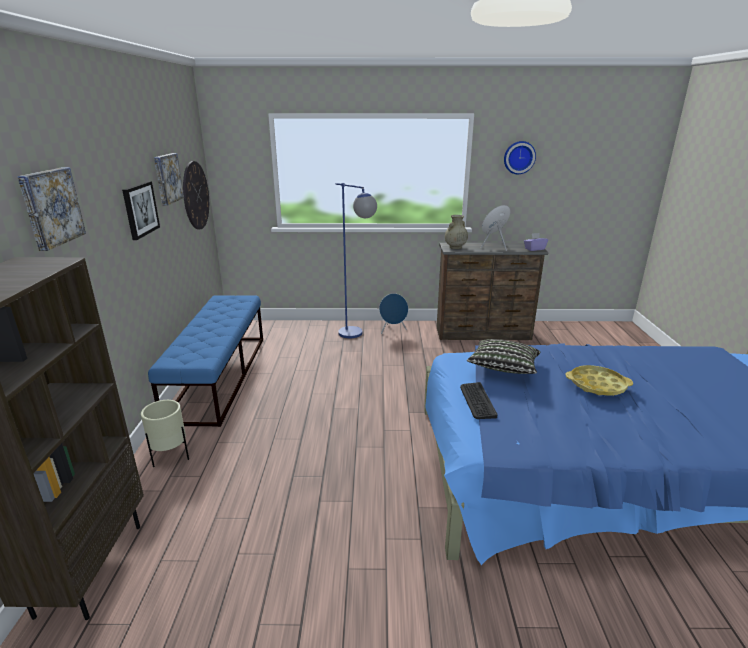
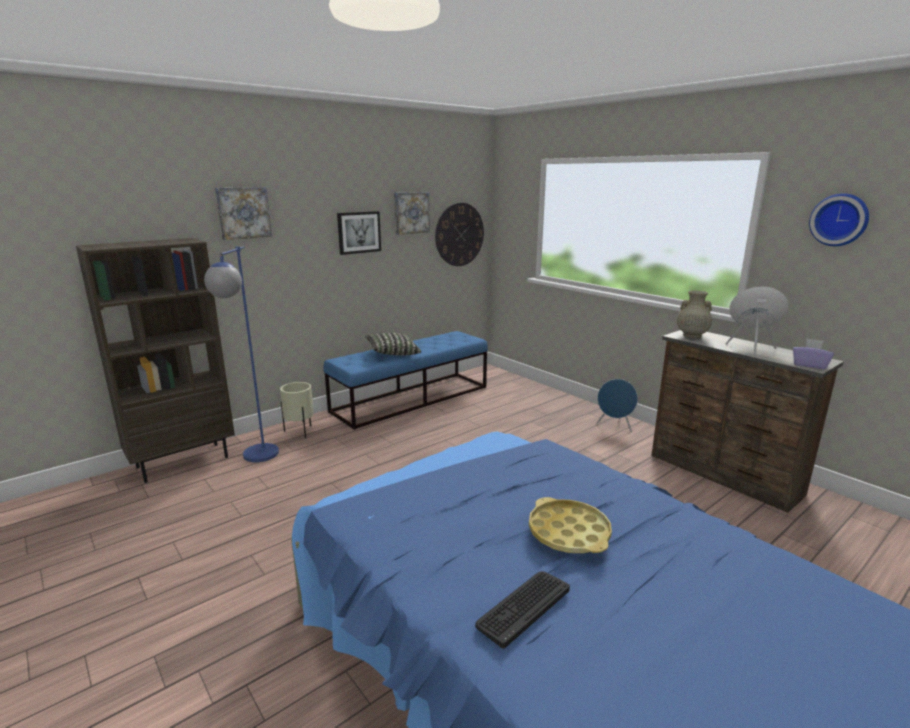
camera: 50 degrees right, 5 degrees down
(357, 335) = (569, 415): blue floor lamp -> blue floor lamp (256, 460)
(477, 401) = (423, 473): keyboard -> keyboard (523, 607)
(503, 368) = (515, 467): pillow -> pillow (392, 354)

